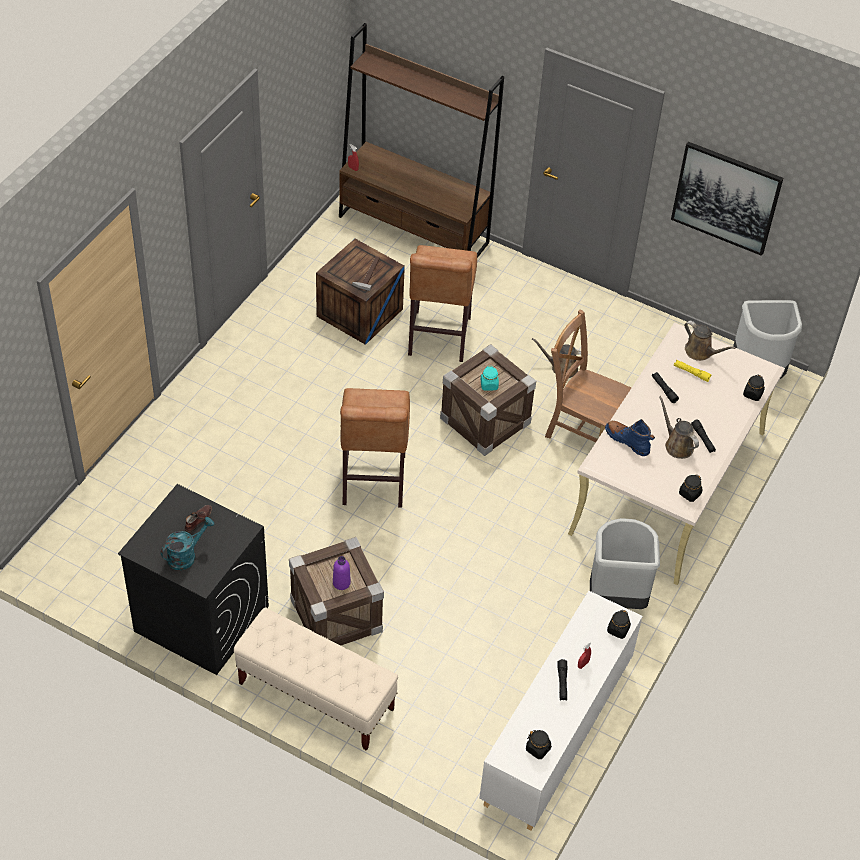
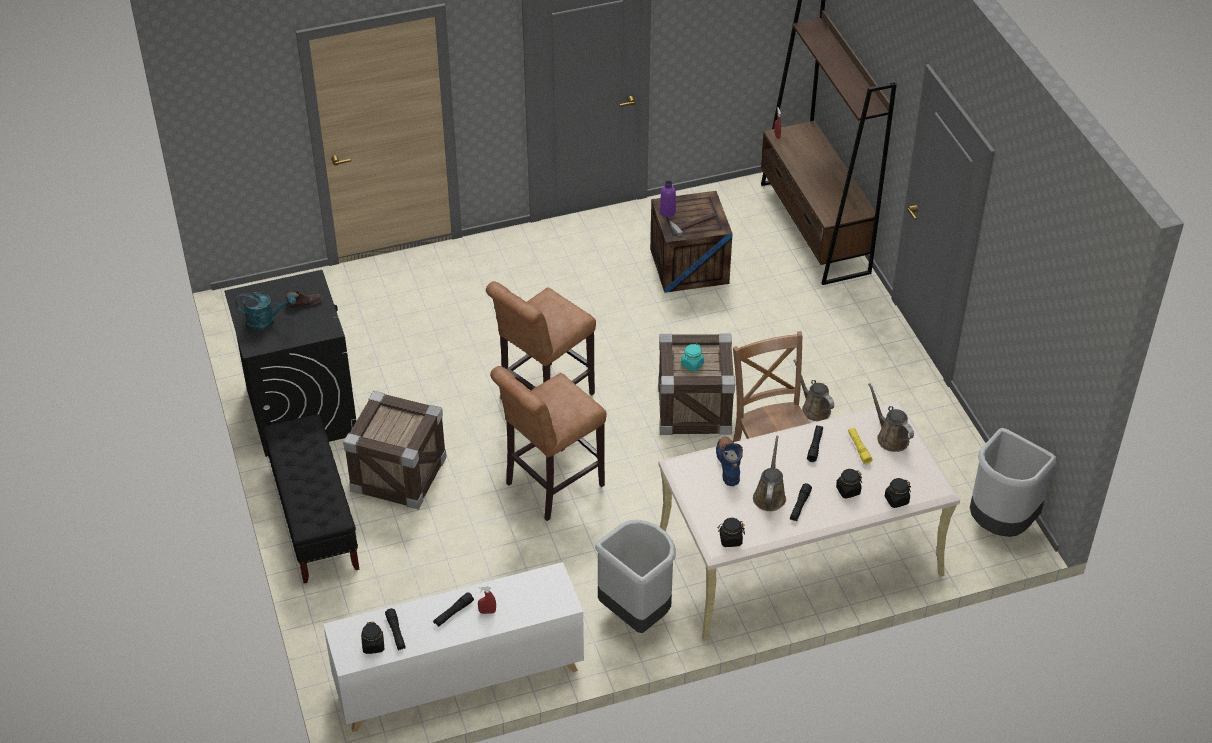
camera: 45 degrees right, 5 degrees down
(316, 696) = (315, 520): beige bench -> black bench
(341, 583) = (392, 434): purple bottle -> purple bottle (667, 212)
(438, 339) = (731, 323): brown stool -> brown stool (550, 487)
(541, 727) = (396, 633): none -> black flashlight
(618, 630) = (548, 607): black jar -> black jar (848, 490)
(701, 352) = (890, 437): brown watering can -> brown watering can turned 150 degrees clockwise
(726, 197) = (1020, 300): picture -> none

